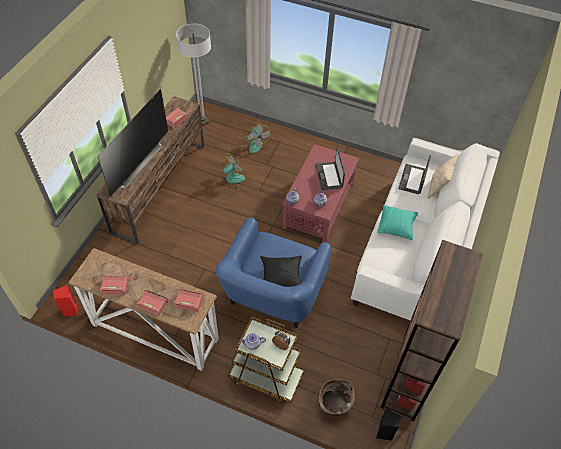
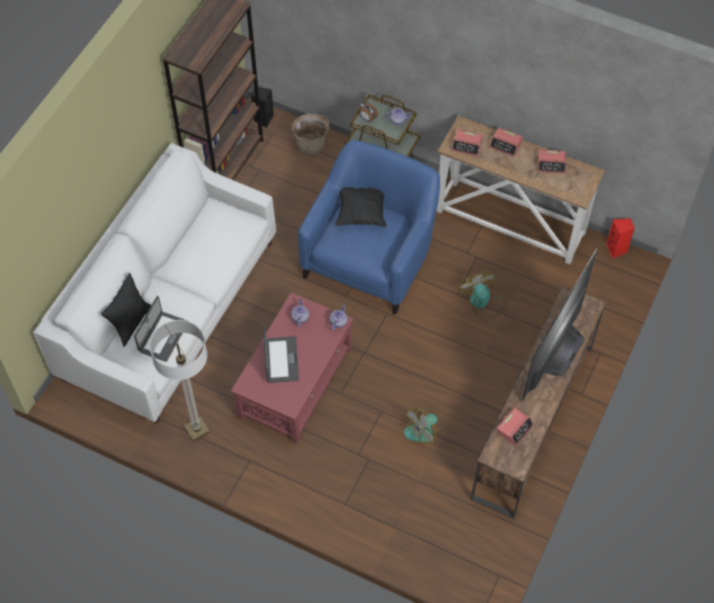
camera: 175 degrees left, 5 degrees up
(202, 121) = (477, 556): floor lamp -> floor lamp (197, 429)
(254, 143) = (388, 502): fan -> fan (482, 302)
(396, 226) = (205, 268): turquoise pillow -> none
(438, 188) = (130, 323): beige pillow -> black pillow

